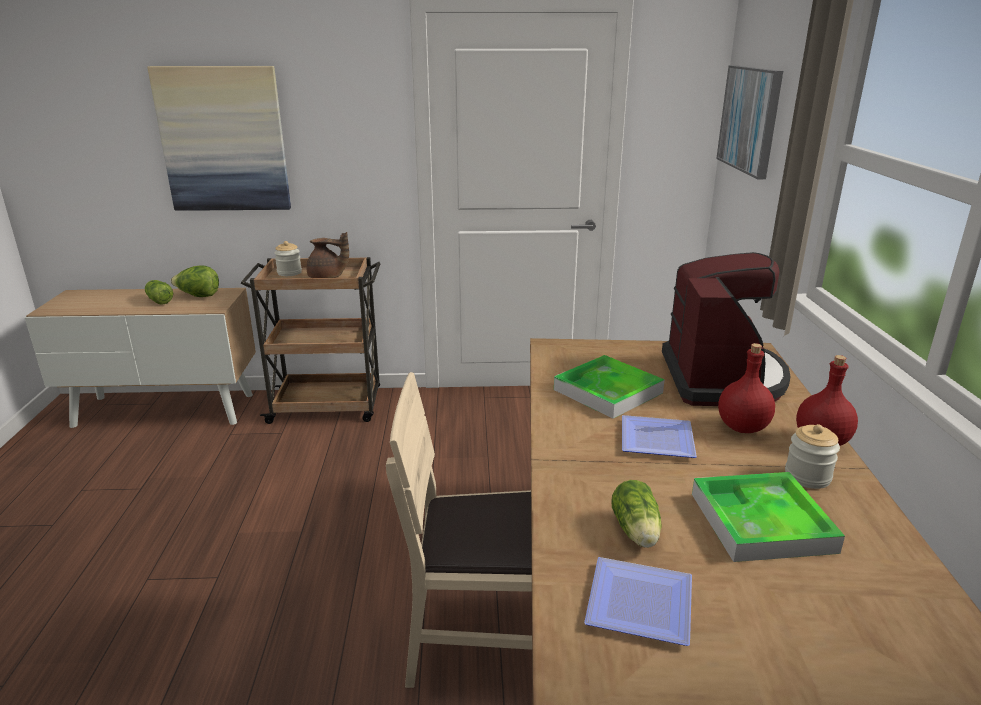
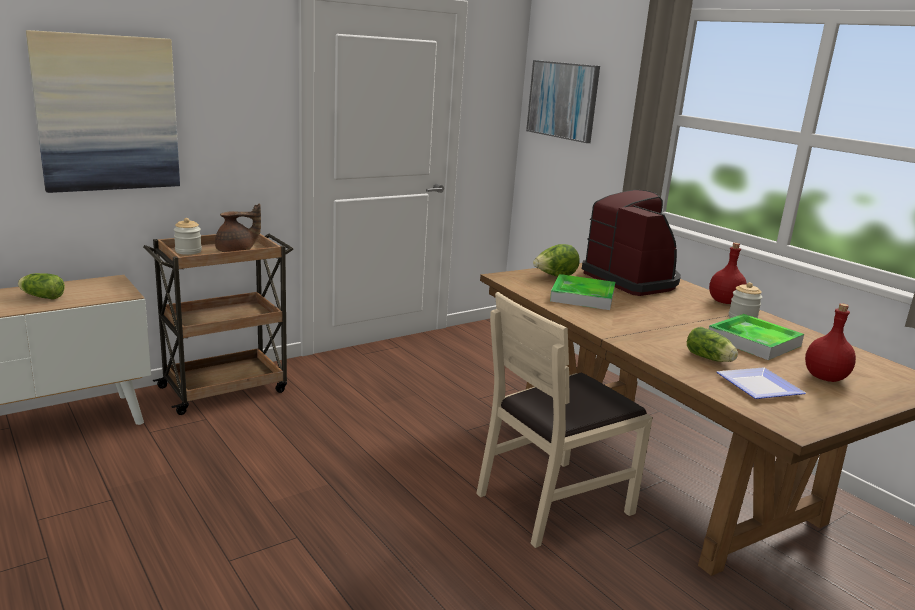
camera: 35 degrees left, 5 degrees down
(198, 296) = (83, 287): lettuce -> lettuce (555, 276)
(659, 441) = (652, 316): plate -> none
(741, 427) = (680, 302): red bottle -> red bottle (824, 378)

